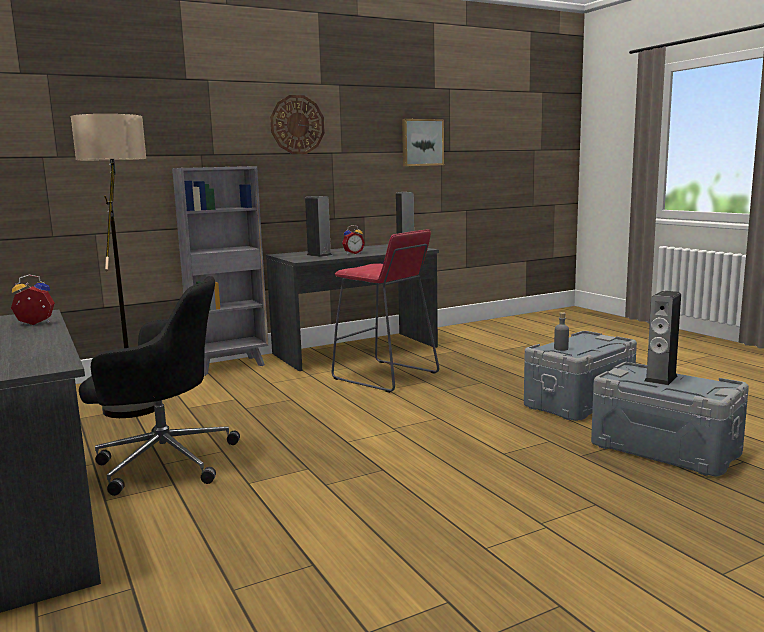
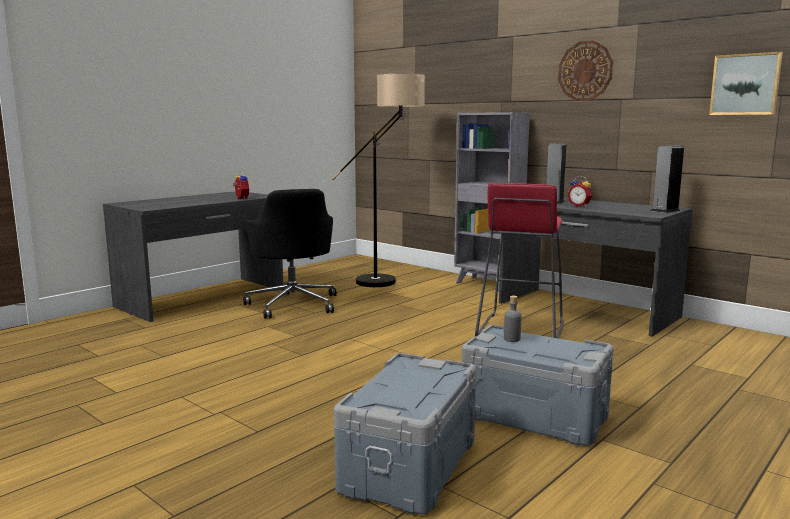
camera: 70 degrees right, 0 degrees up
(661, 378) = (422, 382): speaker -> none

